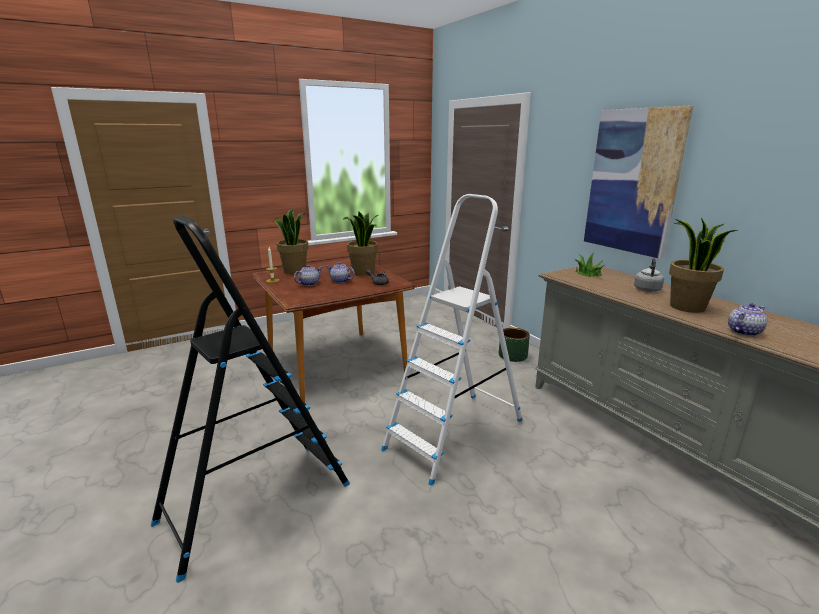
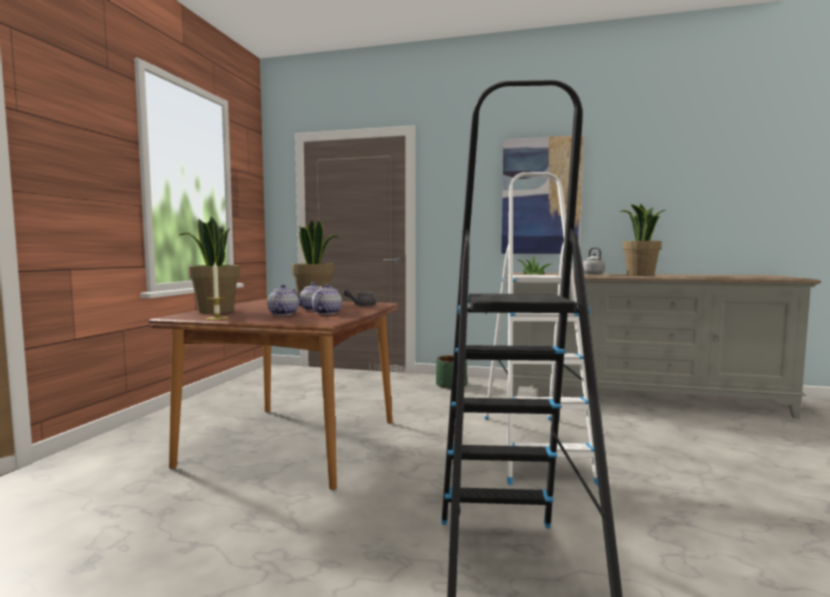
camera: 45 degrees left, 15 degrees down
(743, 331) = (698, 276): teapot -> teapot (326, 313)

